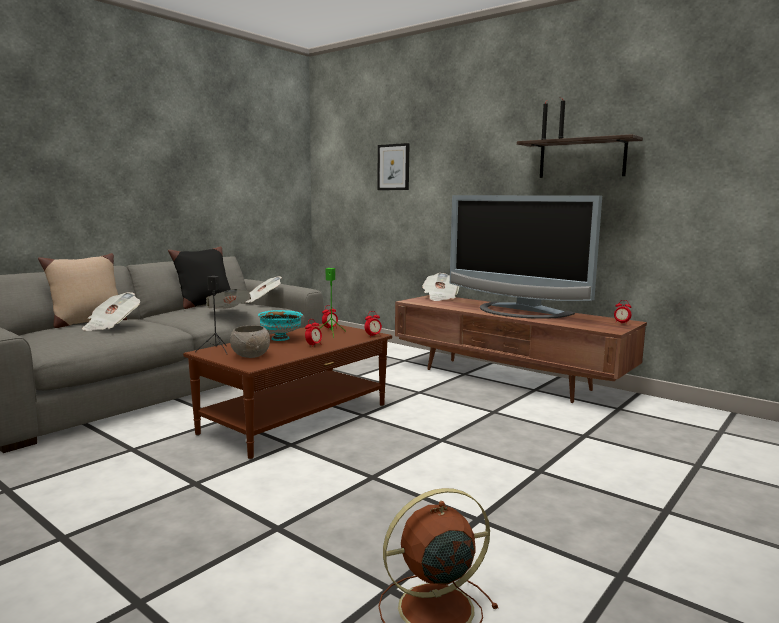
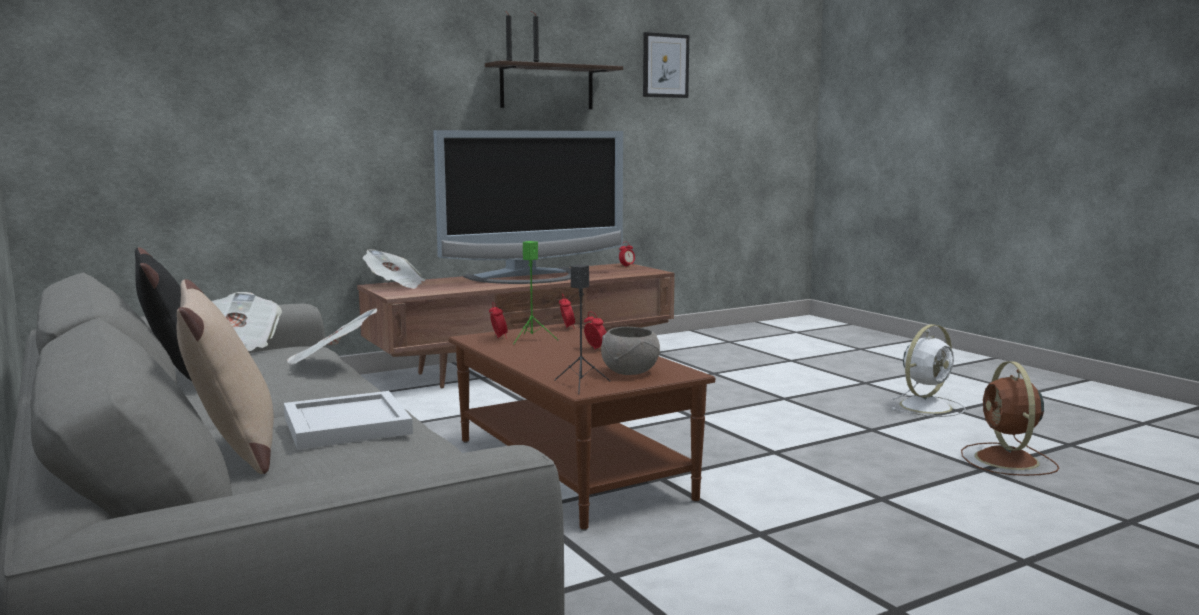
camera: 70 degrees left, 0 degrees up
(111, 326) = (349, 425): newspaper -> white tray
(281, 339) = (539, 357): turquoise bowl -> none
(393, 167) = (246, 80): picture -> picture (665, 65)
(612, 553) = (927, 406): none -> white fan

